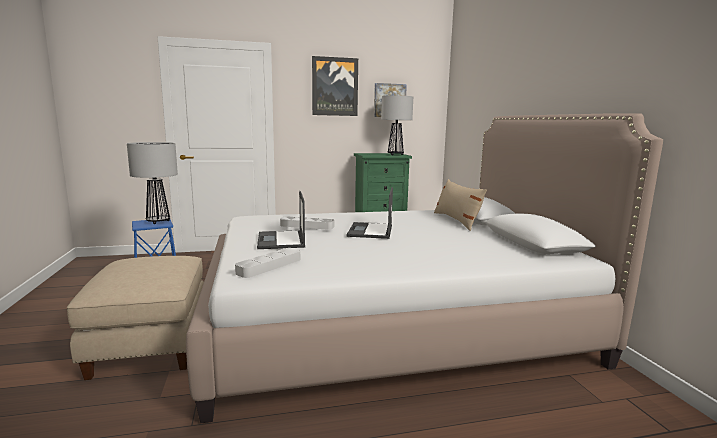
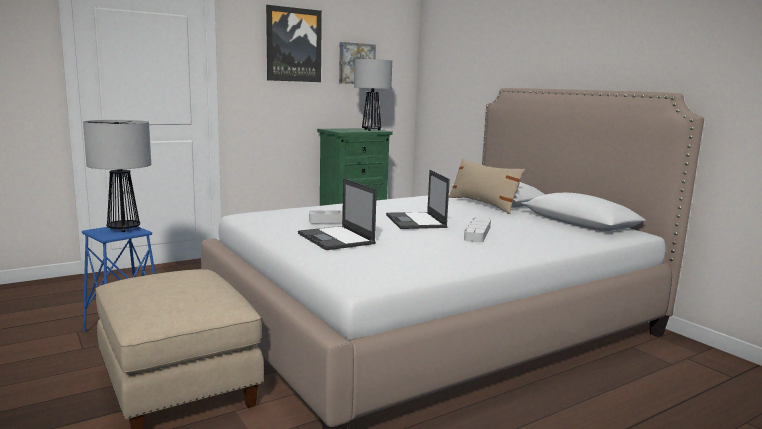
camera: 20 degrees left, 0 degrees up
(269, 266) = (370, 266): grey tray -> grey tray (477, 233)

